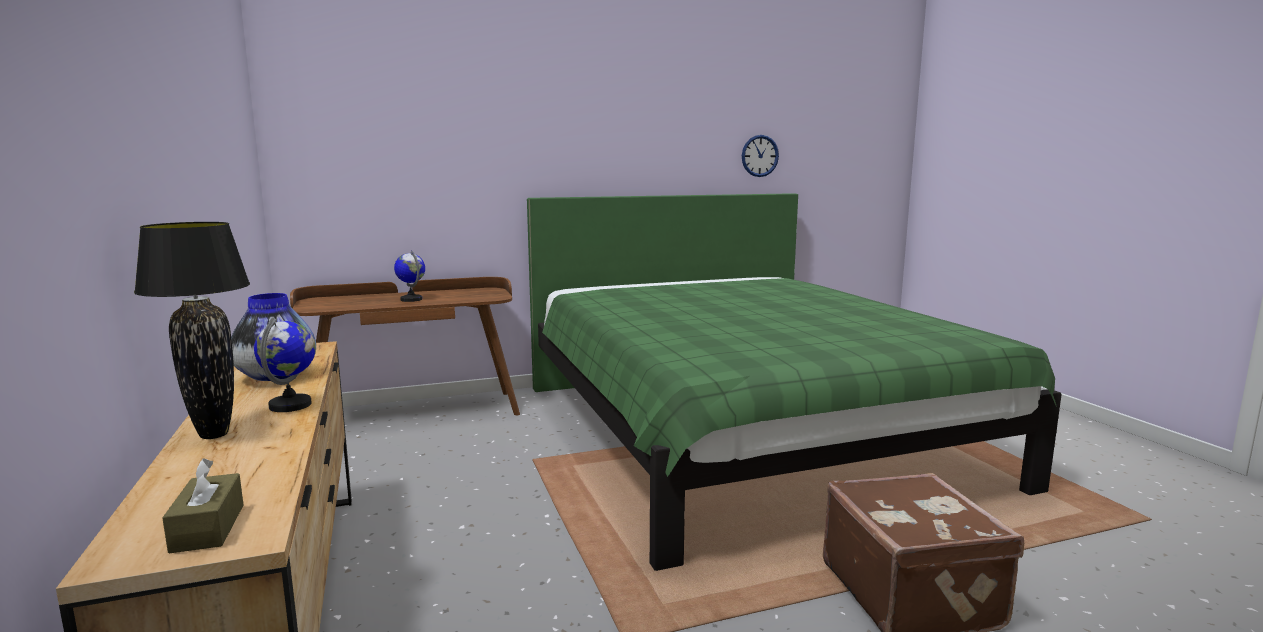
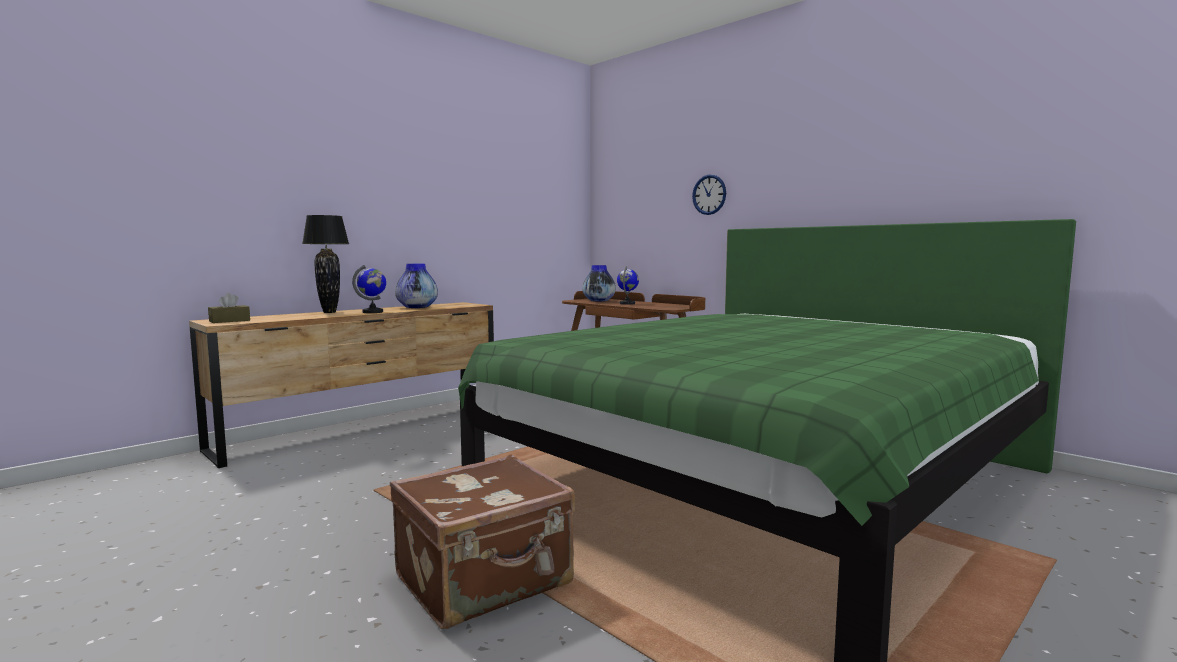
camera: 65 degrees right, 5 degrees down
(349, 302) = (598, 301): none -> vase
(759, 156) = (1020, 170): wall clock -> wall clock (709, 194)

